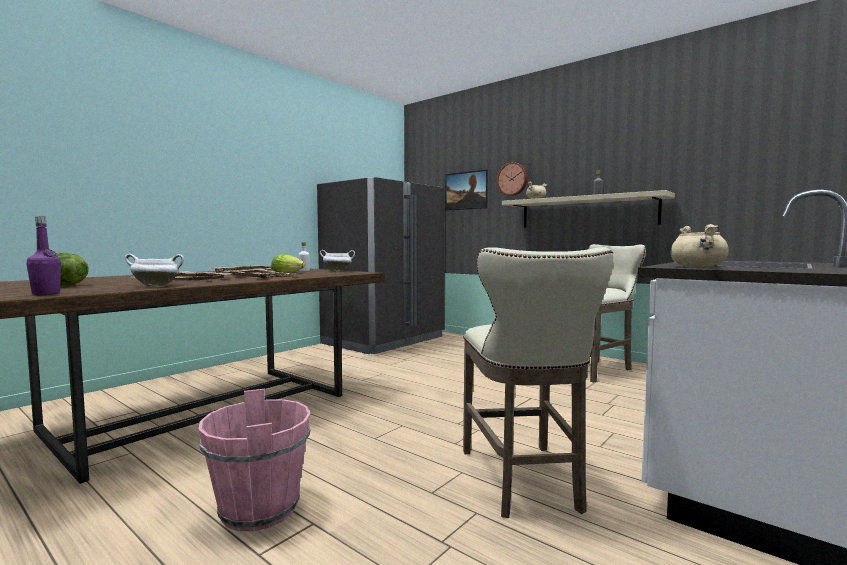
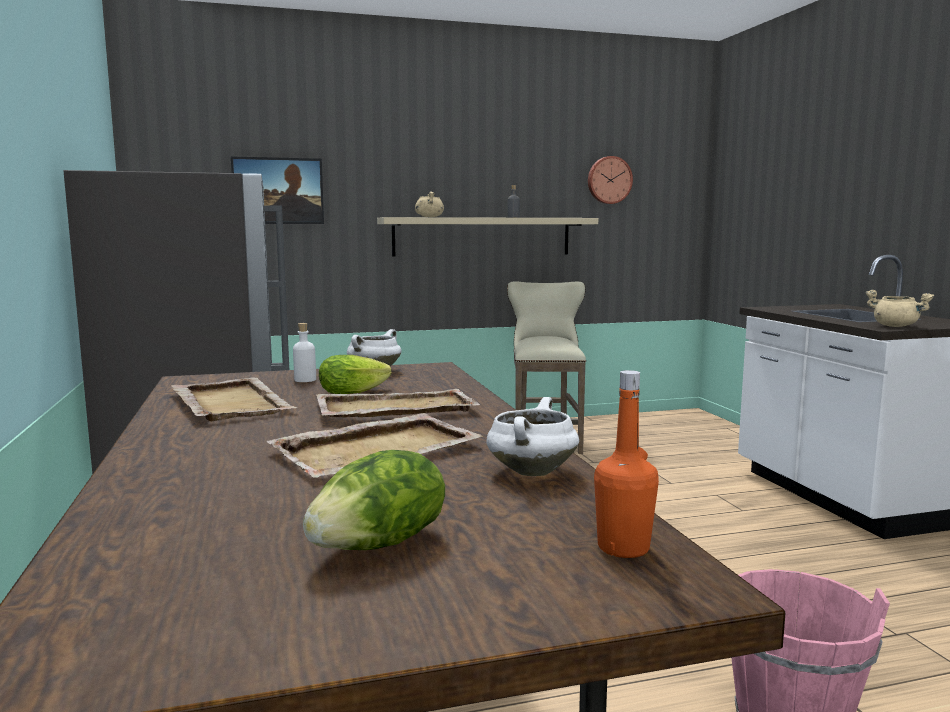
camera: 55 degrees left, 5 degrees up
(46, 294) = (623, 548): purple bottle -> orange bottle
(512, 179) = (369, 180): wall clock -> wall clock (609, 180)
(523, 482) = (799, 564): beige stool -> none

